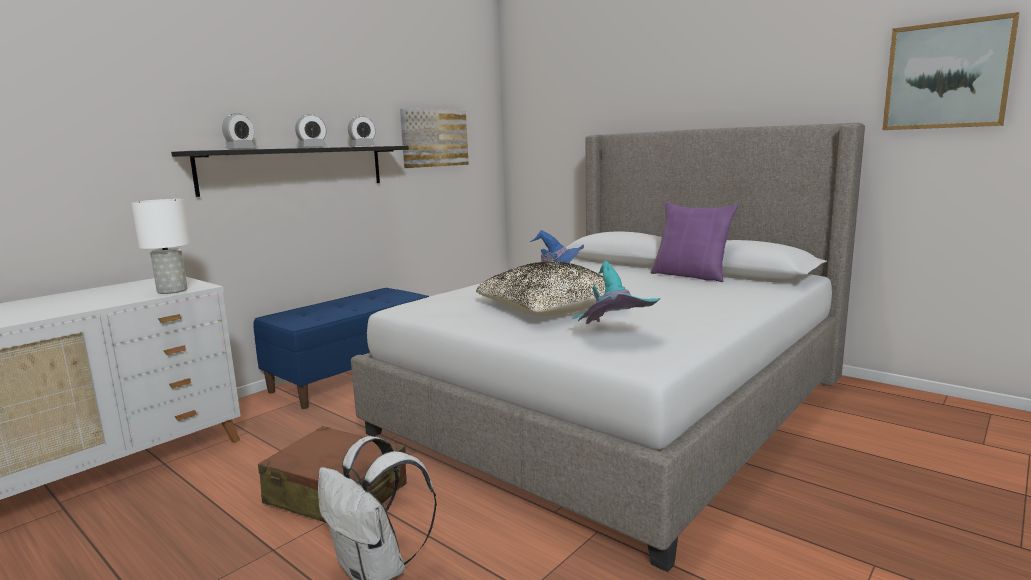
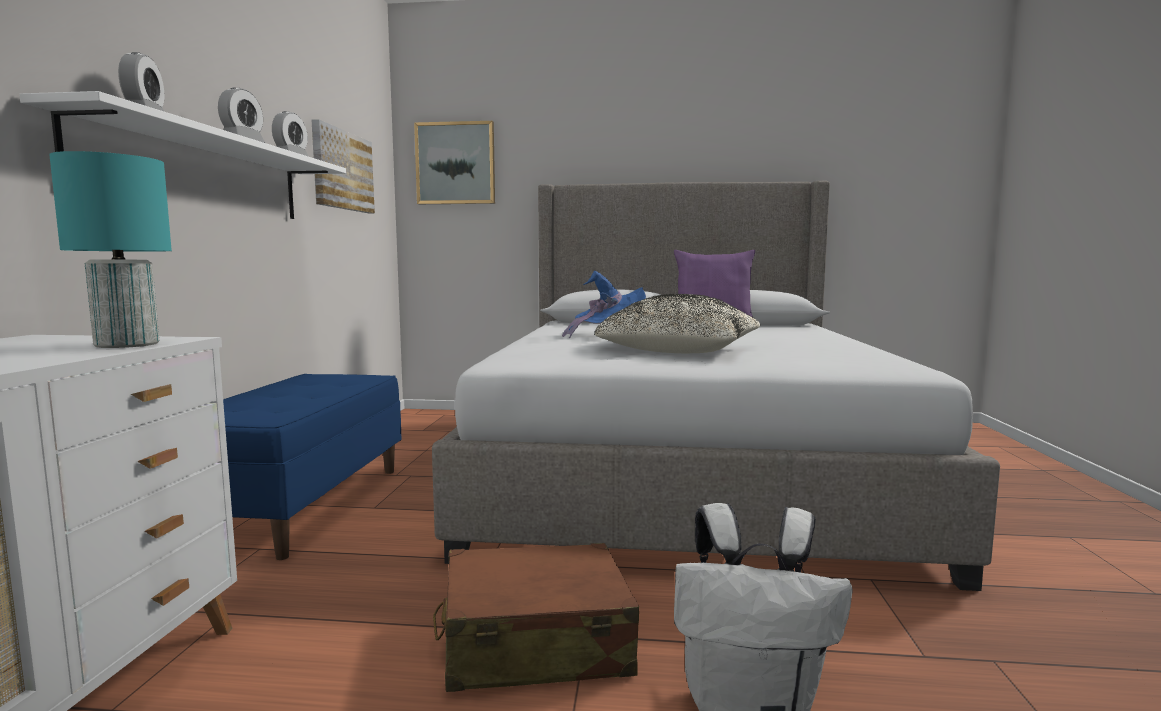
camera: 35 degrees left, 5 degrees down
(172, 291) = (128, 344): white table lamp -> turquoise table lamp
(296, 169) = (201, 175): black shelf -> white shelf
(613, 337) = (820, 359): turquoise hat -> none
(946, 75) = (879, 147): picture -> picture (455, 163)

